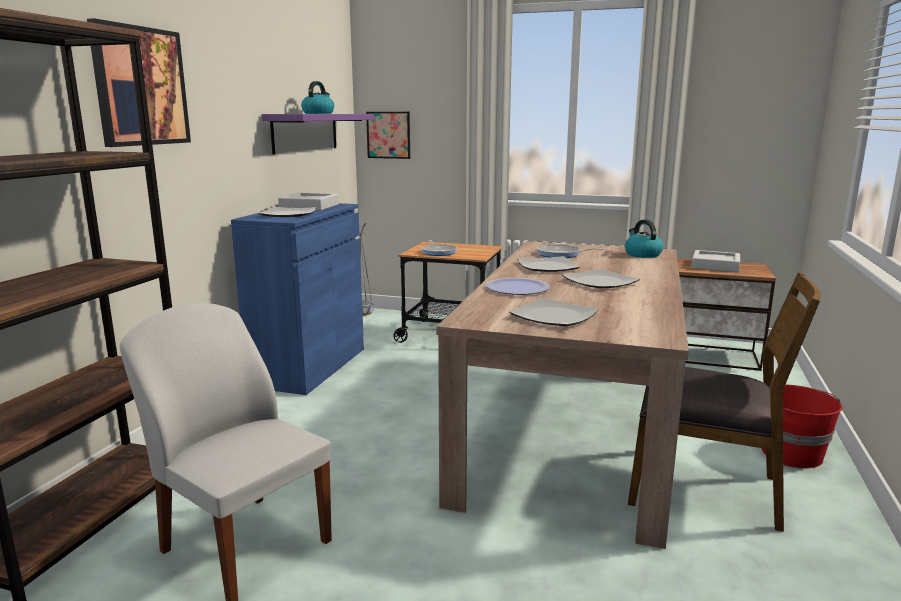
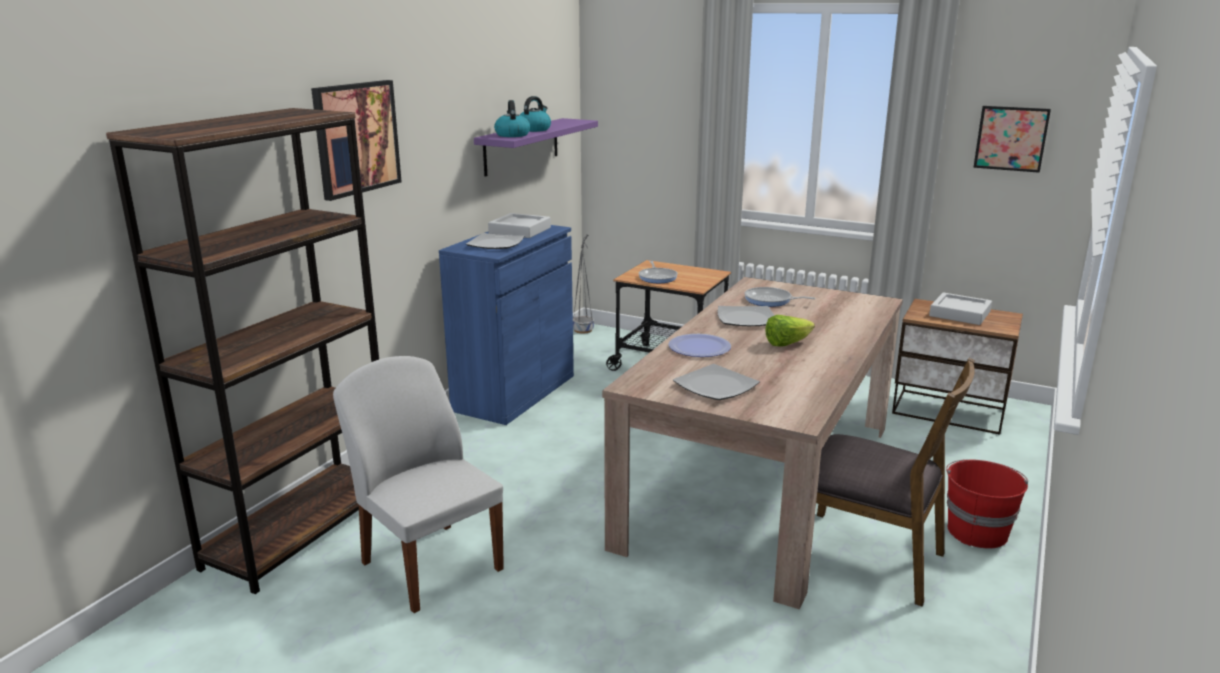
camera: 10 degrees right, 5 degrees up
(388, 135) = (616, 139): picture -> picture (1011, 138)
(599, 282) = (786, 343): plate -> lettuce
(642, 254) = (858, 305): kettle -> kettle (512, 135)

